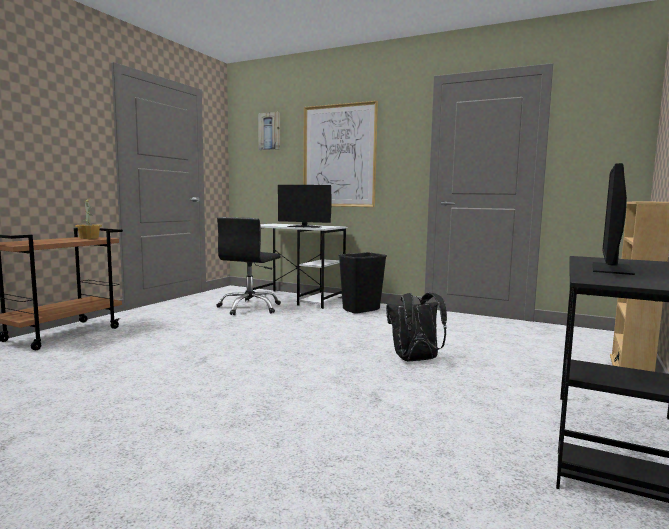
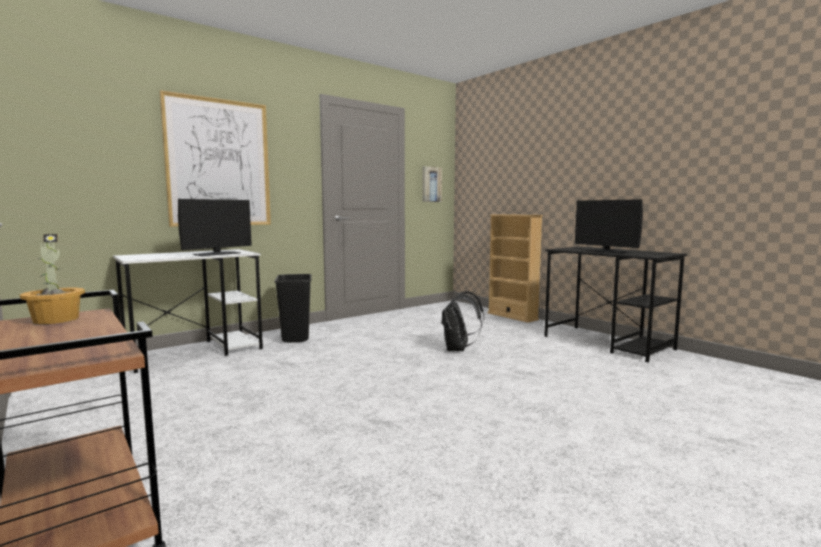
camera: 65 degrees left, 0 degrees up
(250, 308) = (190, 377): black office chair -> none
(270, 131) = (91, 114): picture -> picture (431, 184)

